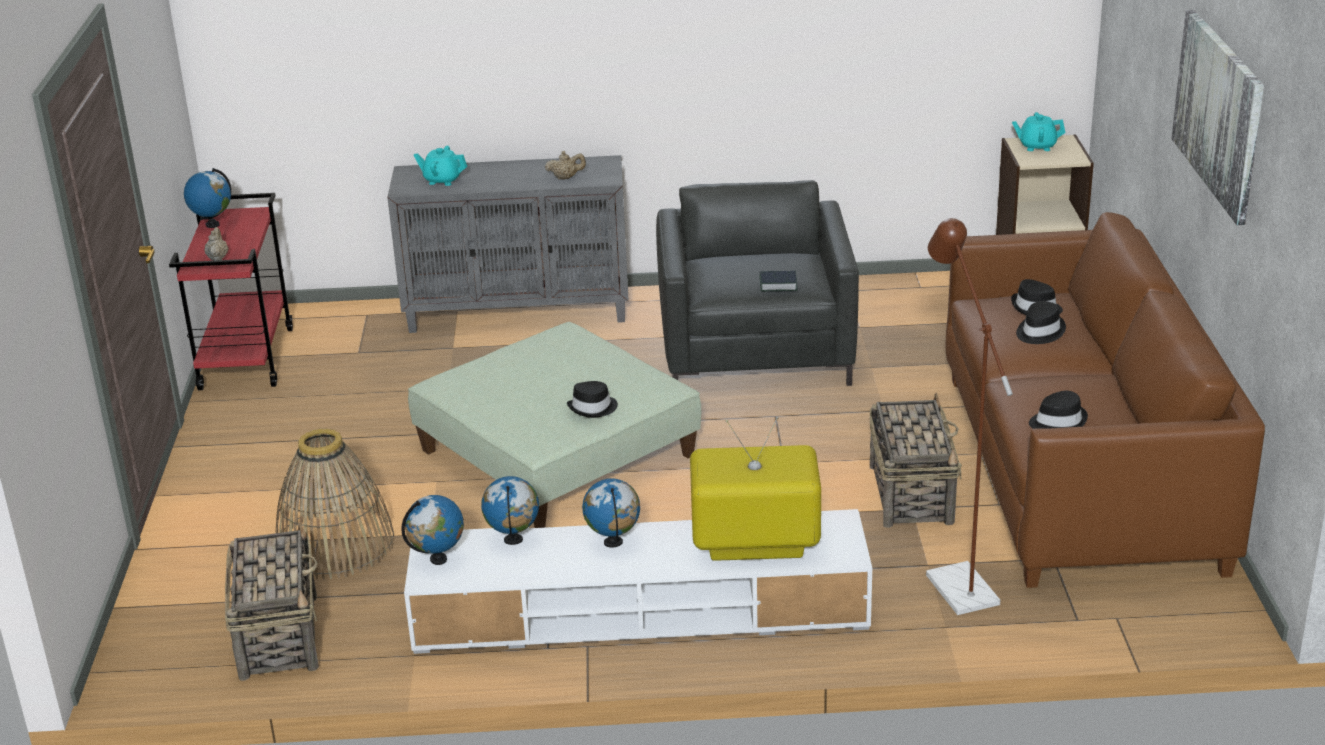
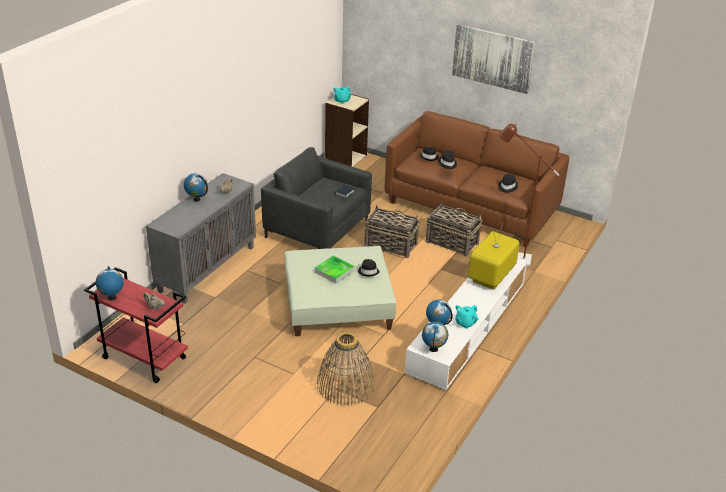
camera: 60 degrees left, 5 degrees up
(279, 635) = (399, 423): basket -> basket (390, 245)
(442, 180) = (182, 219): turquoise teapot -> turquoise teapot (465, 323)
(553, 378) = (334, 271): none -> tray
(613, 542) = (461, 305): globe -> globe (197, 199)

